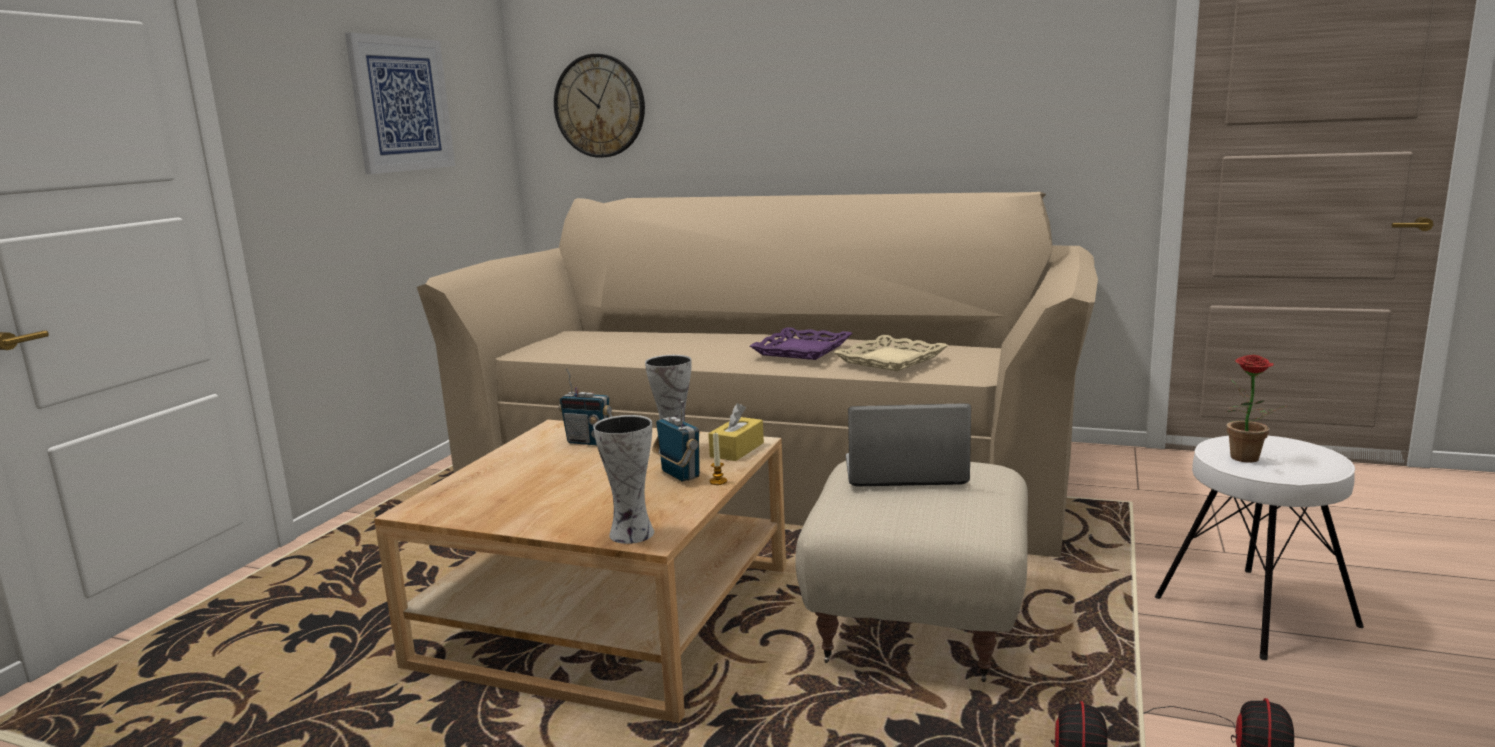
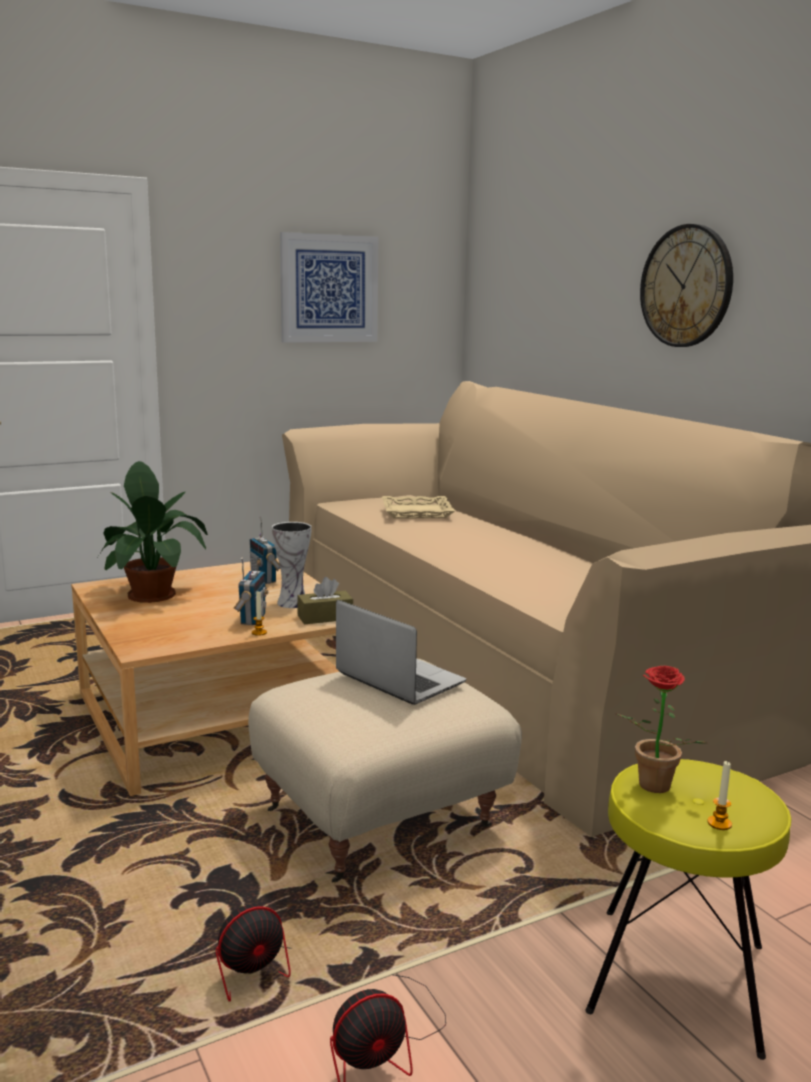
camera: 40 degrees right, 0 degrees up
(508, 491) = (153, 593): none -> potted plant
(600, 106) = (513, 299): wall clock -> wall clock (686, 286)
(630, 534) = (137, 643): vase -> none
(737, 450) = (325, 617): yellow tissue box -> brown tissue box
(801, 350) = (497, 554): purple tray -> none
(890, 359) = (542, 583): beige tray -> beige tray (417, 512)
(1256, 611) = (679, 978): white stool -> yellow stool
(1320, 462) = (719, 823): none -> candle

